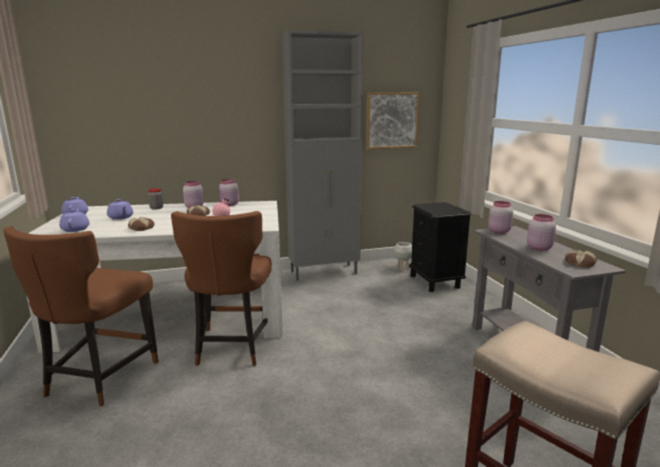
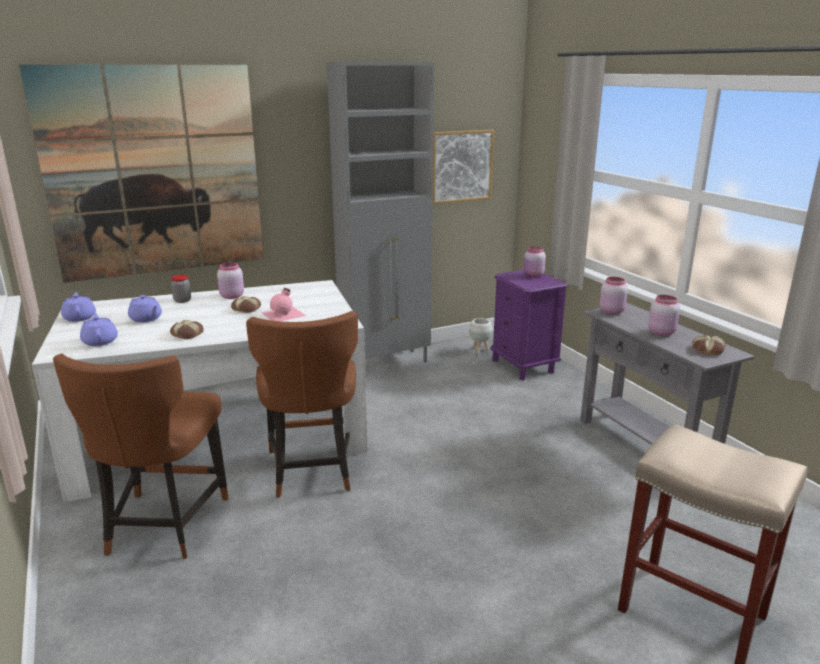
camera: 10 degrees left, 5 degrees up
(148, 113) = (155, 172): none -> picture
(229, 204) = (275, 290): pink jar -> pink jar (533, 275)
(435, 282) = (523, 366): black nightstand -> purple nightstand

